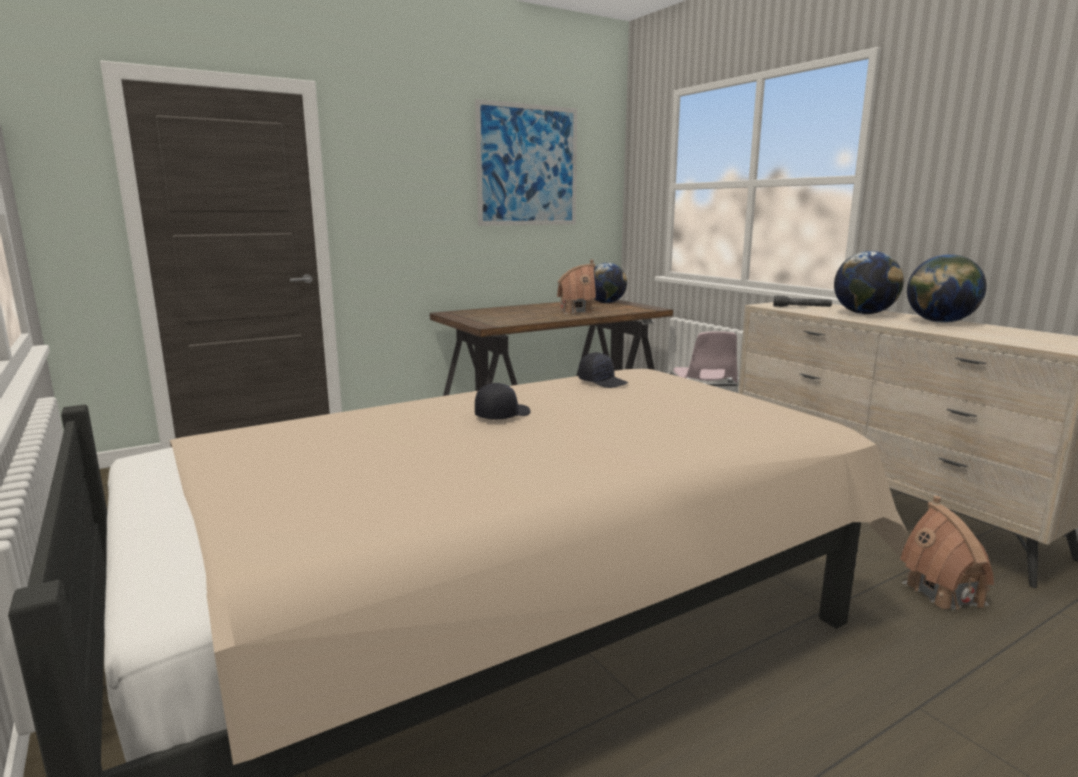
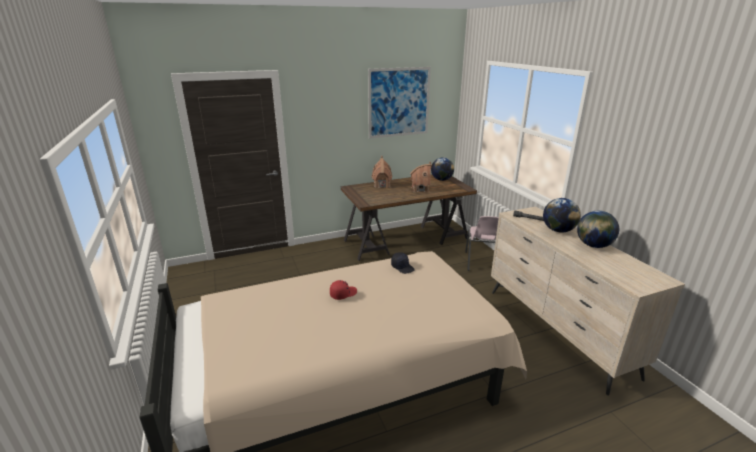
camera: 10 degrees right, 10 degrees up
(502, 415) = (343, 294): black cap -> red cap
(944, 593) = (557, 392): toy house -> toy house (382, 184)

